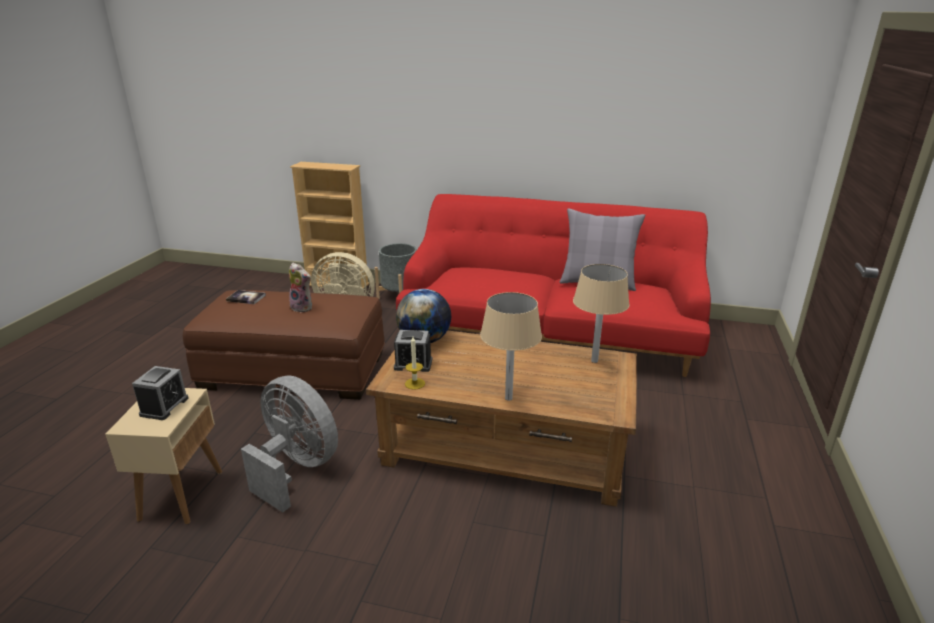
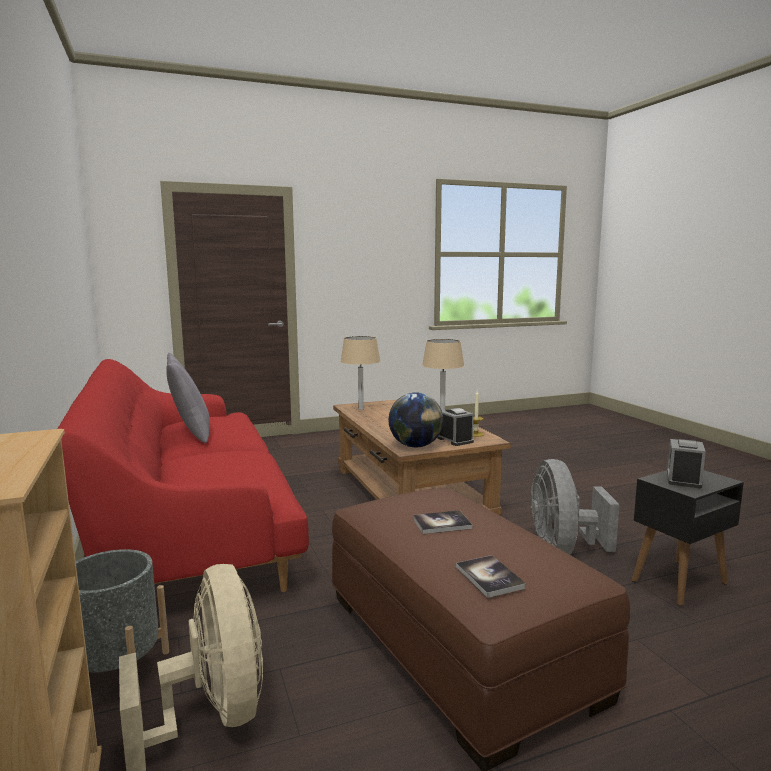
camera: 125 degrees left, 15 degrees down
(164, 406) = (683, 479): alarm clock -> alarm clock turned 45 degrees counterclockwise
(182, 494) = (678, 582): beige side table -> black side table
(303, 307) = (442, 523): plush toy -> book

